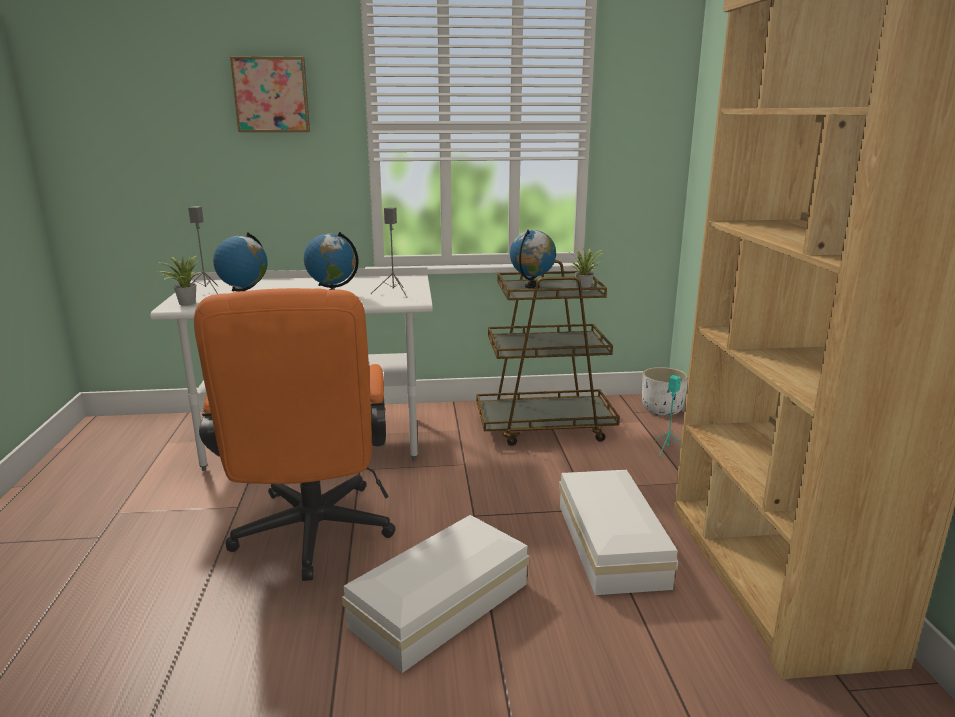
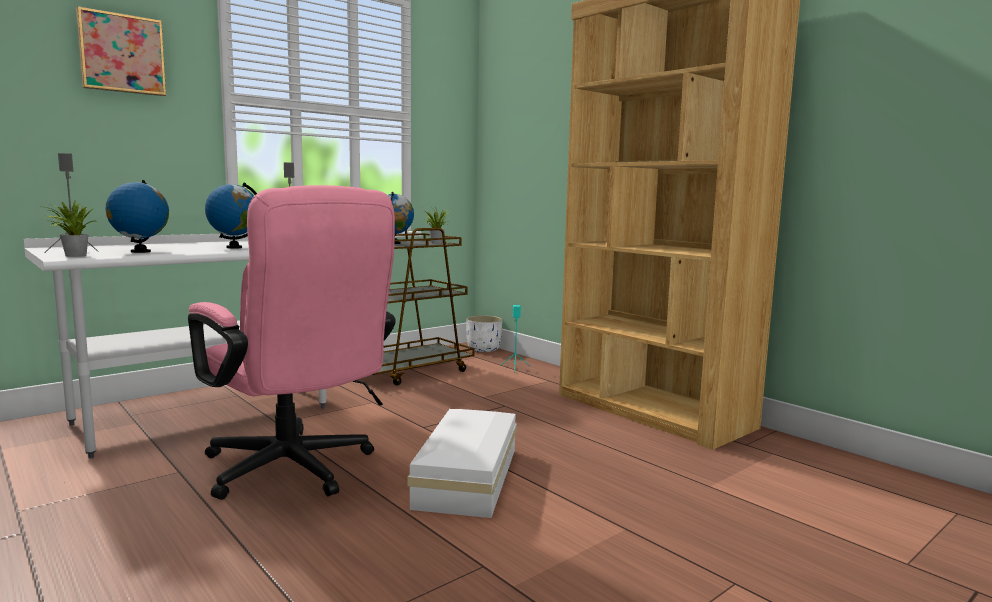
camera: 35 degrees left, 10 degrees down
(312, 538) = (296, 472): orange office chair -> pink office chair
(612, 542) = (542, 418): white storage box -> none

